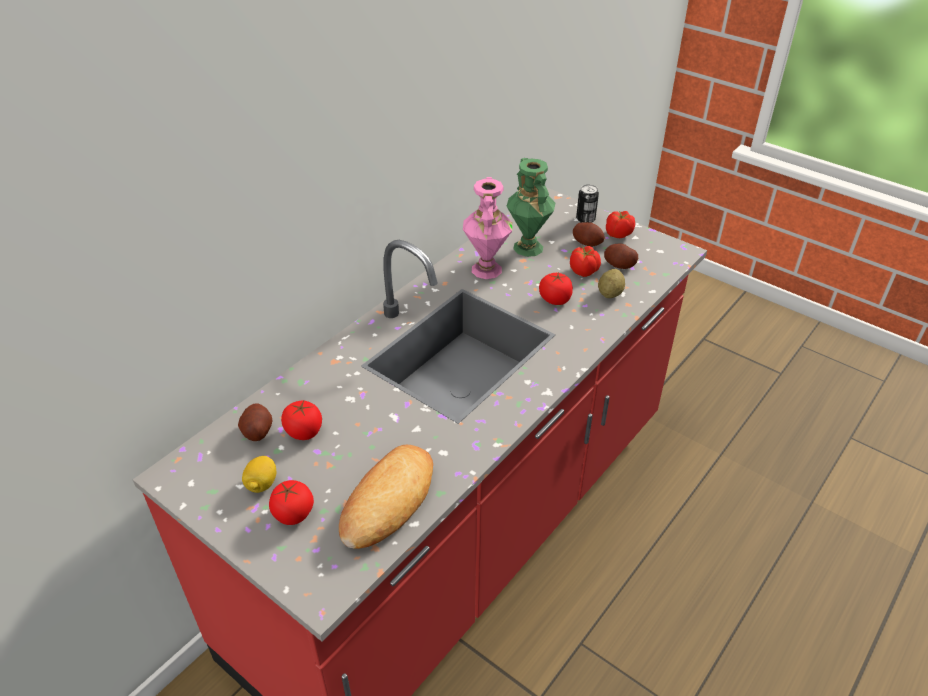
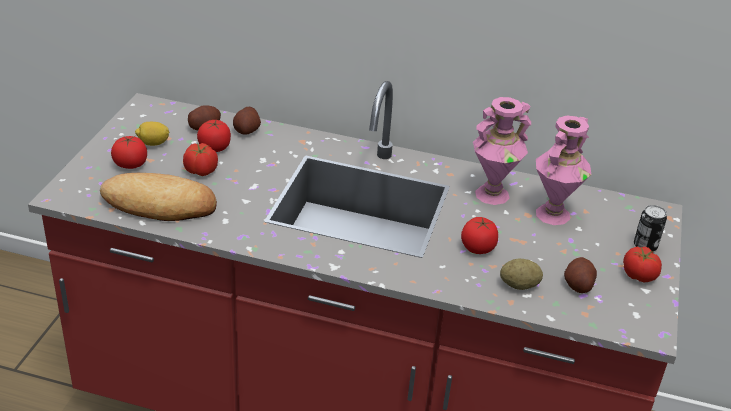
camera: 65 degrees right, 5 degrees down
(527, 247) = (552, 213): green vase -> pink vase
(584, 271) = (543, 260): tomato -> tomato (201, 171)
(587, 243) = (600, 254): potato -> potato (247, 130)

